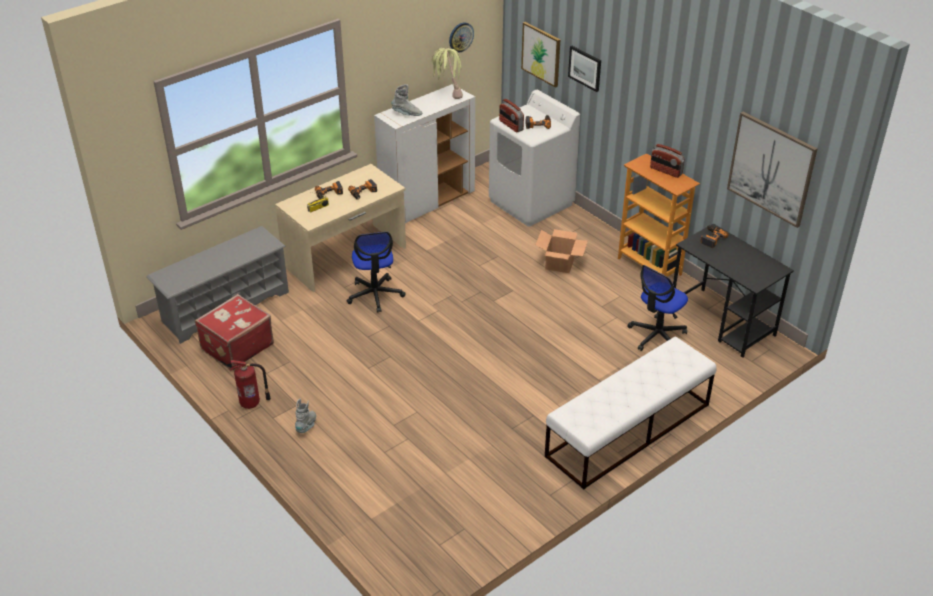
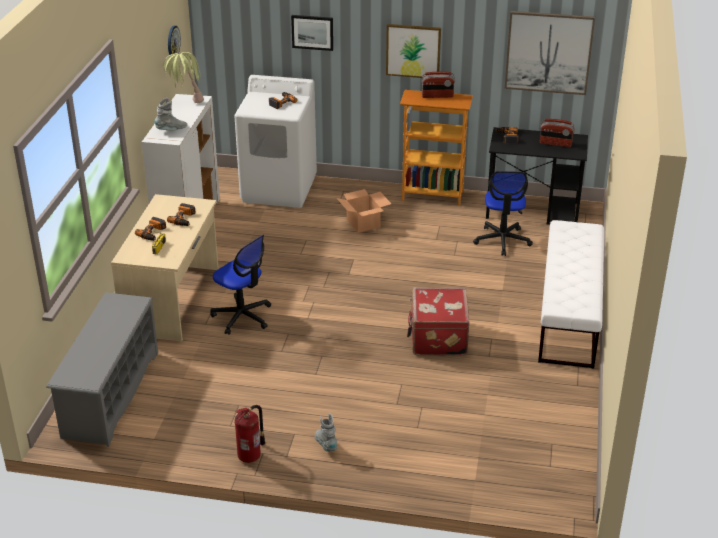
camera: 40 degrees left, 5 degrees down
(236, 347) = (170, 420): red suitcase -> red suitcase (437, 338)
(511, 125) = (260, 111): radio -> radio (555, 144)
(541, 54) = (250, 36): picture -> picture (413, 51)

